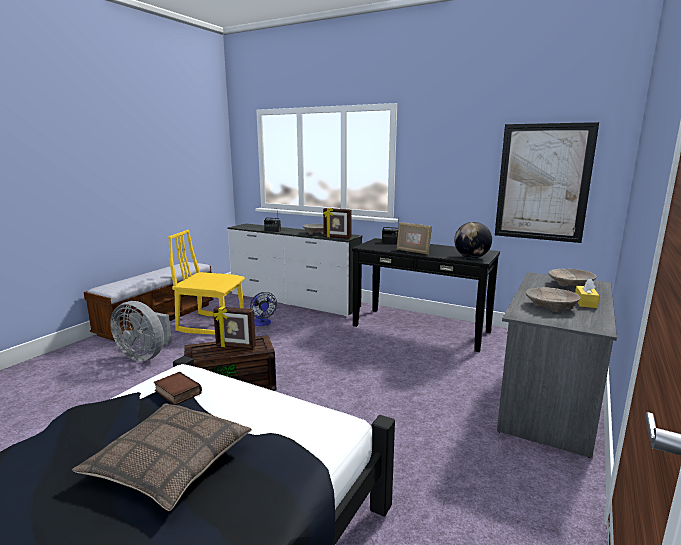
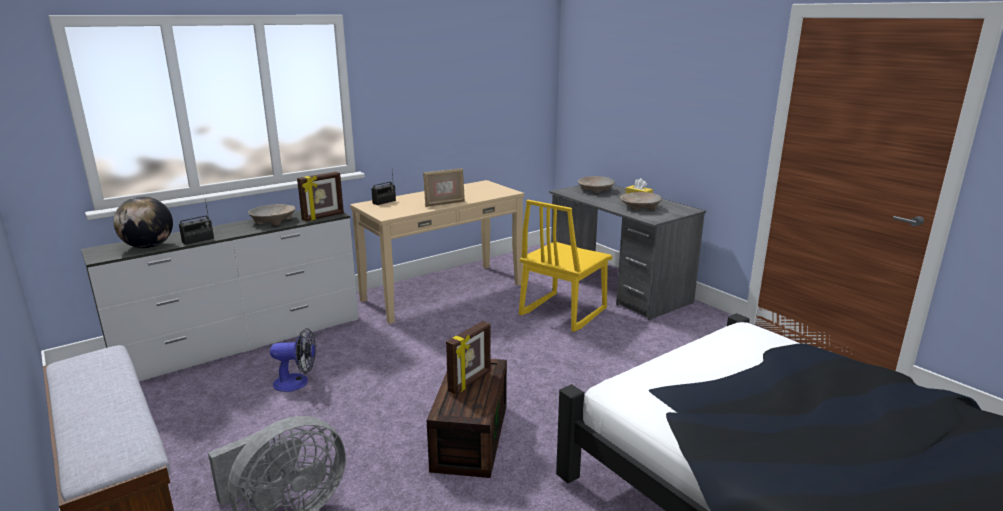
camera: 65 degrees left, 5 degrees up
(169, 464) = (807, 398): pillow -> none
(176, 392) = (673, 392): book -> none
(212, 324) = (236, 428): yellow chair -> yellow chair (562, 312)
(420, 328) = (442, 292): black console table -> beige console table
(471, 257) = (497, 192): globe -> globe (148, 247)
(543, 183) = (501, 103): picture -> none

